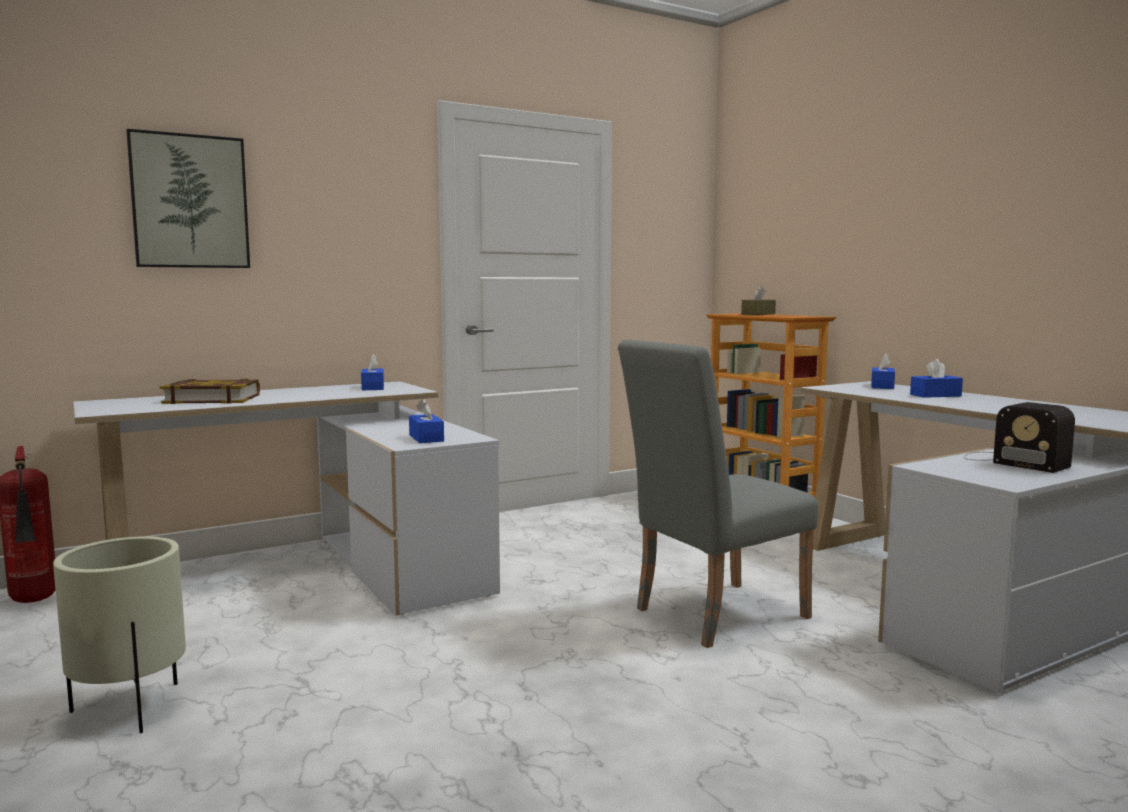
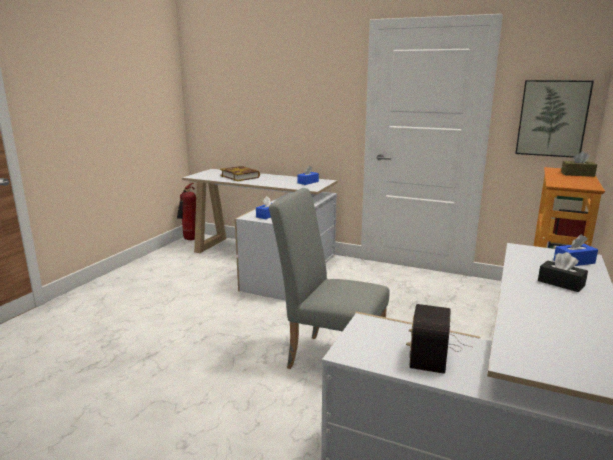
camera: 55 degrees right, 10 degrees up
(130, 708) = (134, 284): beige planter -> none
(190, 202) = (251, 86): picture -> picture (552, 118)
(935, 395) = (561, 283): blue tissue box -> black tissue box

